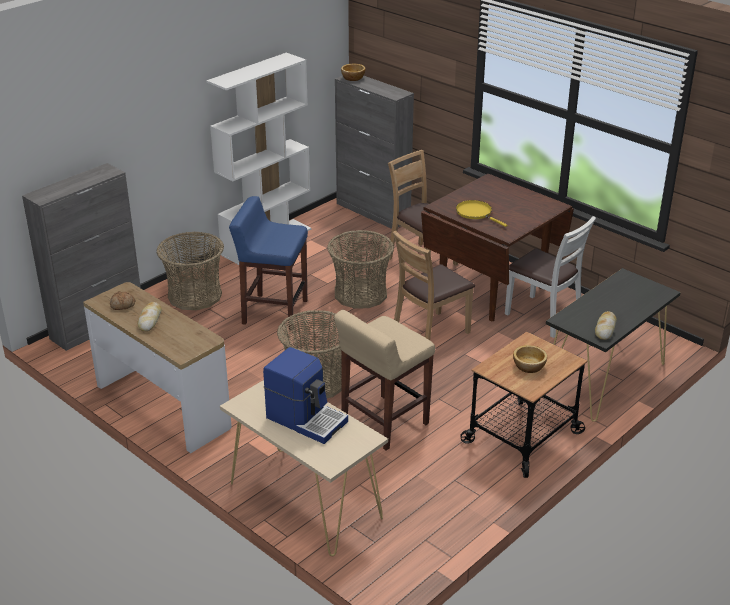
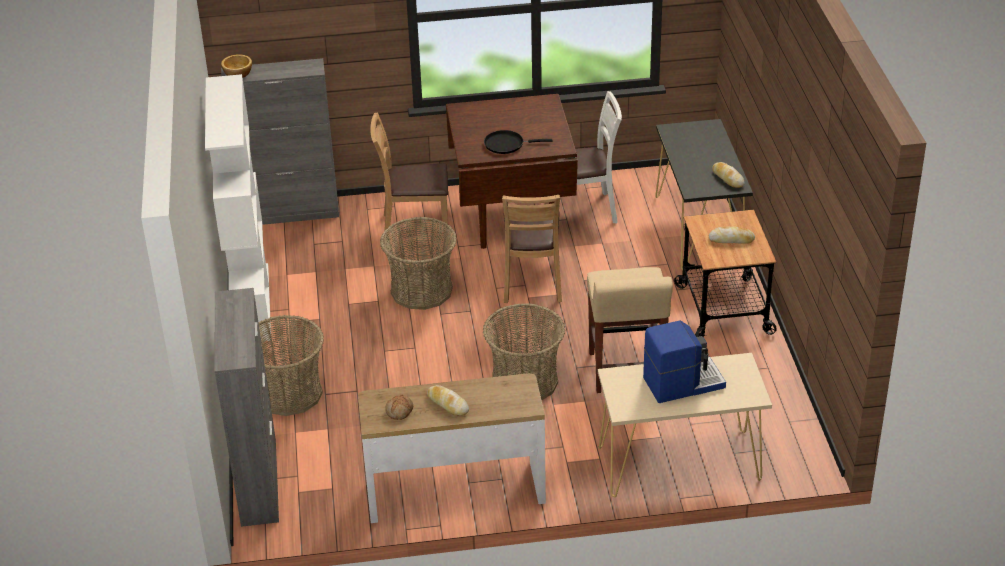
camera: 50 degrees left, 5 degrees up
(274, 312) = (384, 356): blue stool -> none
(476, 213) = (507, 144): yellow frying pan -> black frying pan
(529, 366) = (731, 239): bowl -> bread

